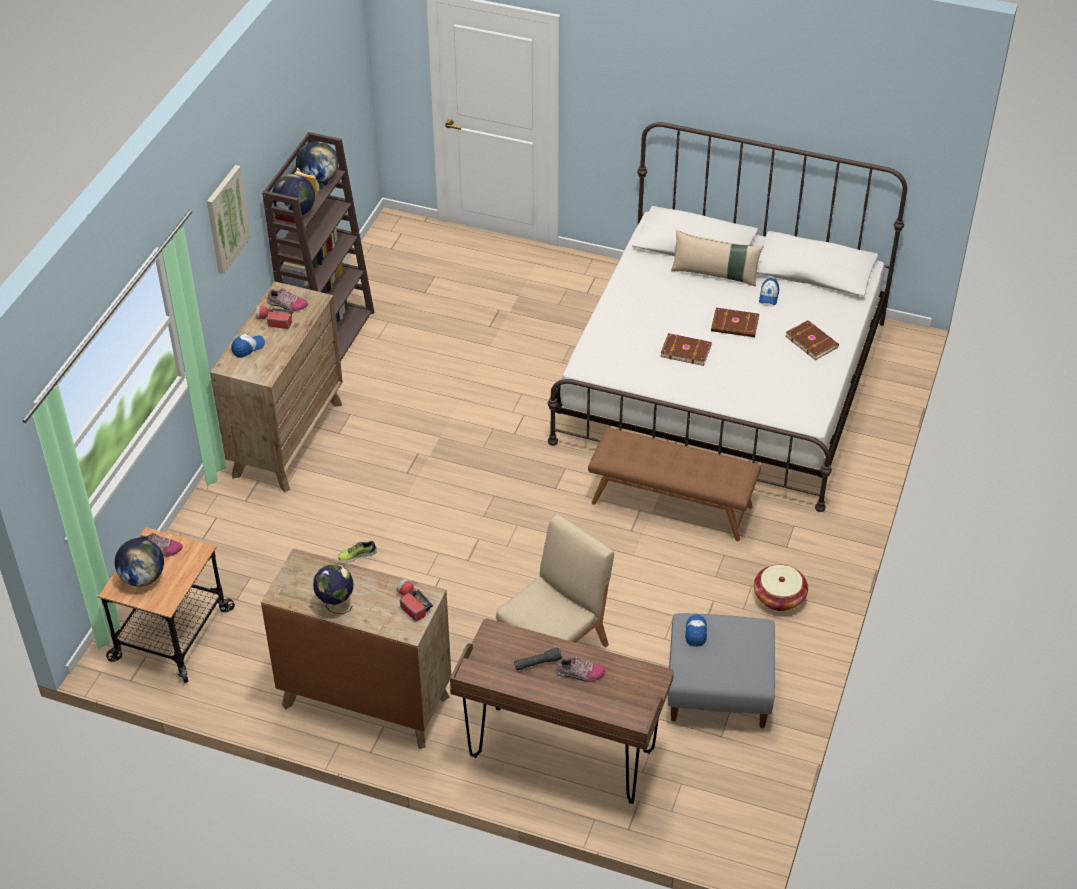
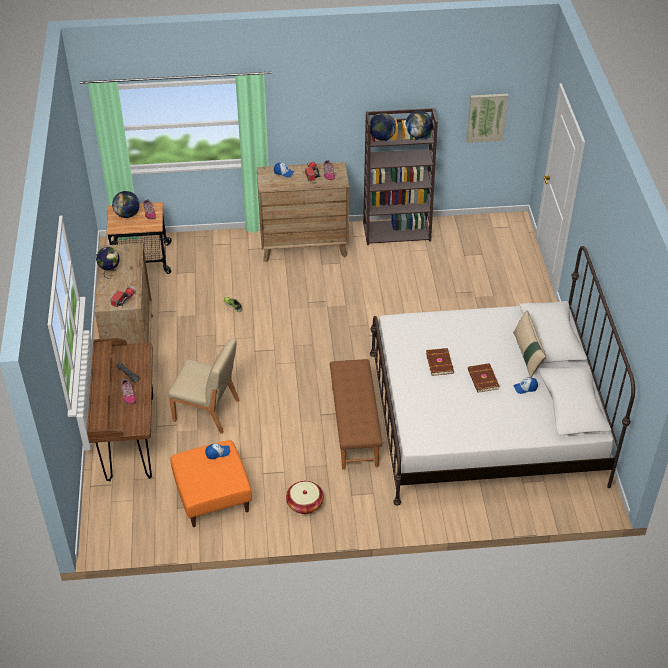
camera: 65 degrees right, 0 degrees up
(226, 219) = (325, 105): picture -> picture (486, 117)
(718, 690) = (212, 495): grey ottoman -> orange ottoman
(812, 341) = (495, 423): brown book -> none

